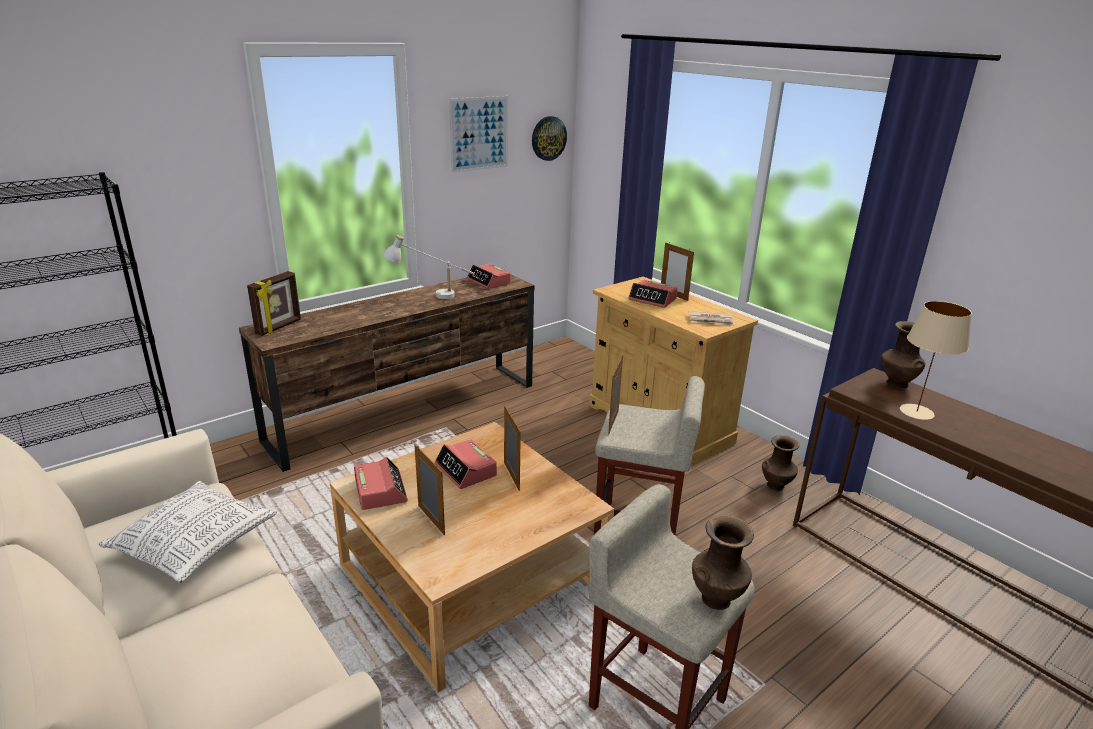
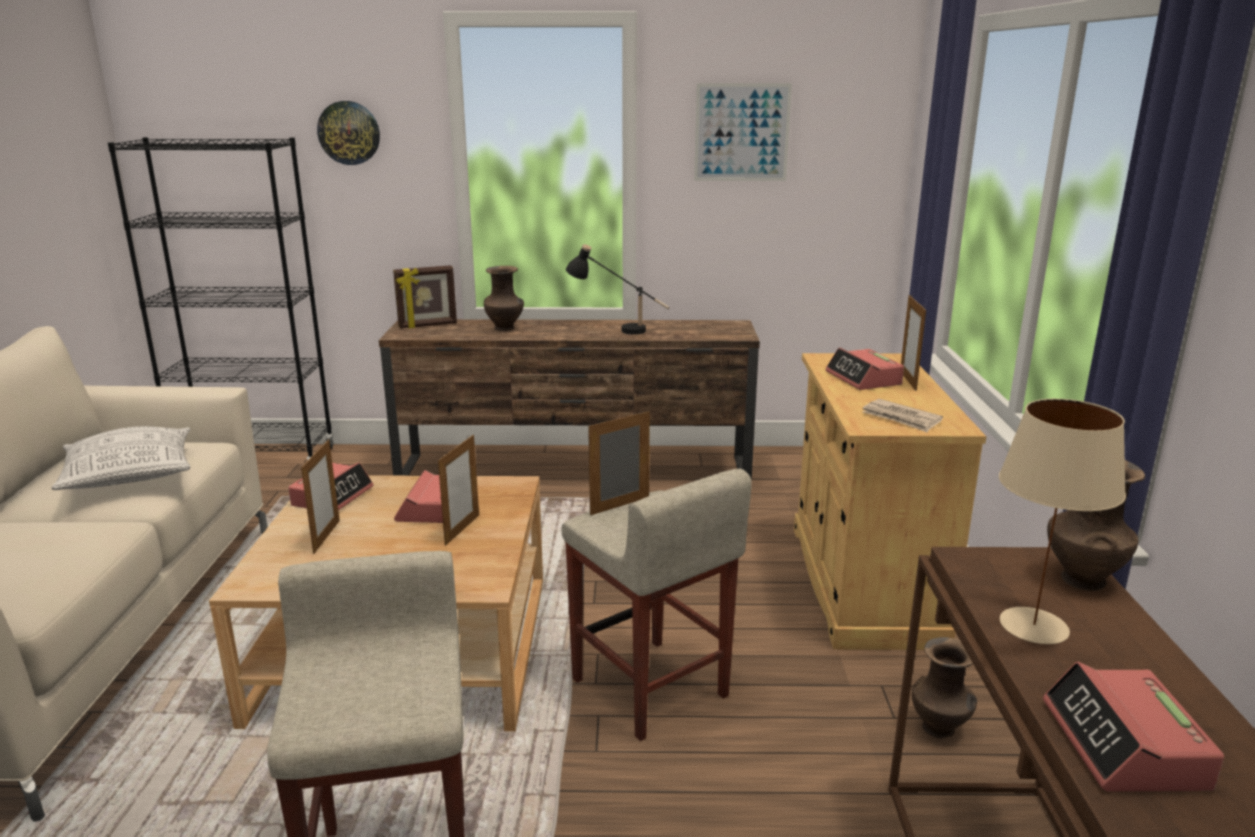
camera: 40 degrees right, 5 degrees down
(430, 296) = (617, 329): white table lamp -> black table lamp
(489, 282) = (709, 328): alarm clock -> alarm clock (1124, 746)
(548, 138) = (860, 147): wall clock -> wall clock (349, 133)
(716, 598) = (377, 719): brown vase -> brown vase (505, 328)

